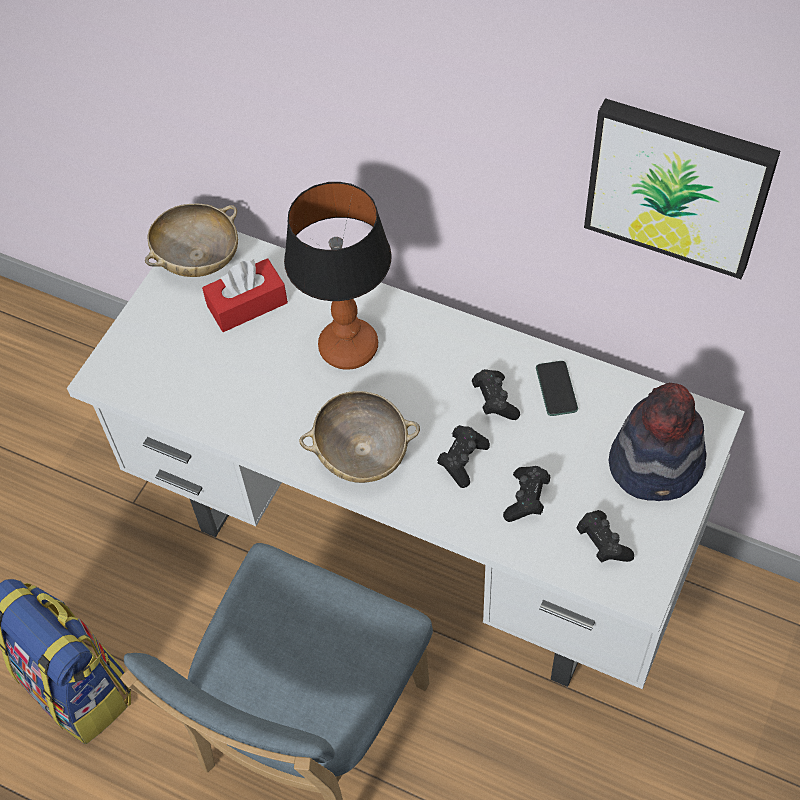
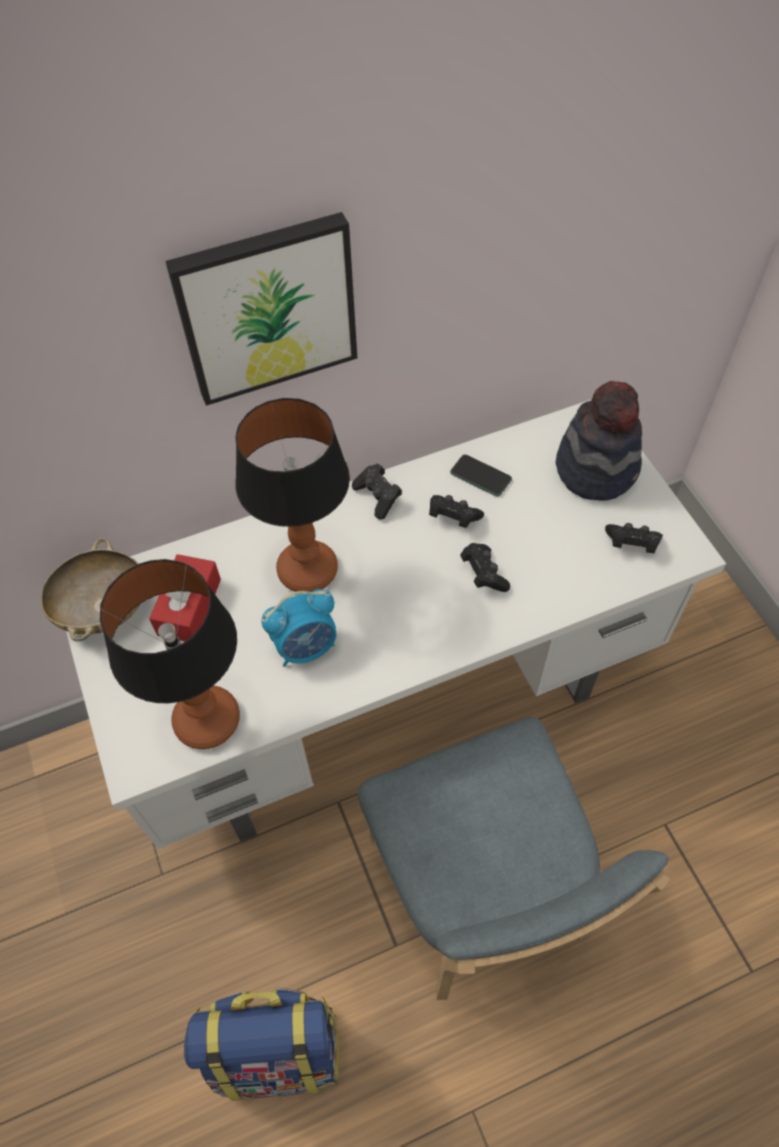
camera: 50 degrees left, 0 degrees up
(173, 387) = (206, 719): none -> table lamp
(284, 398) = (306, 647): none -> alarm clock
(362, 453) = (412, 632): beige bowl -> none
(526, 499) = (554, 561): black game controller -> black game controller (378, 497)
(678, 185) = (536, 212): picture -> picture (267, 308)

